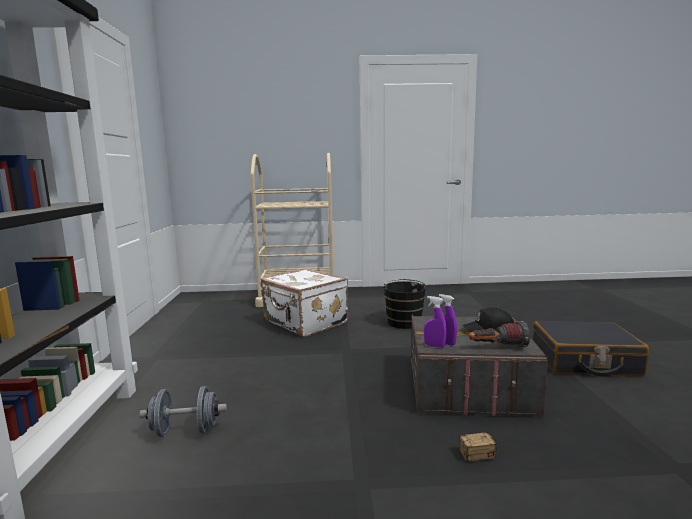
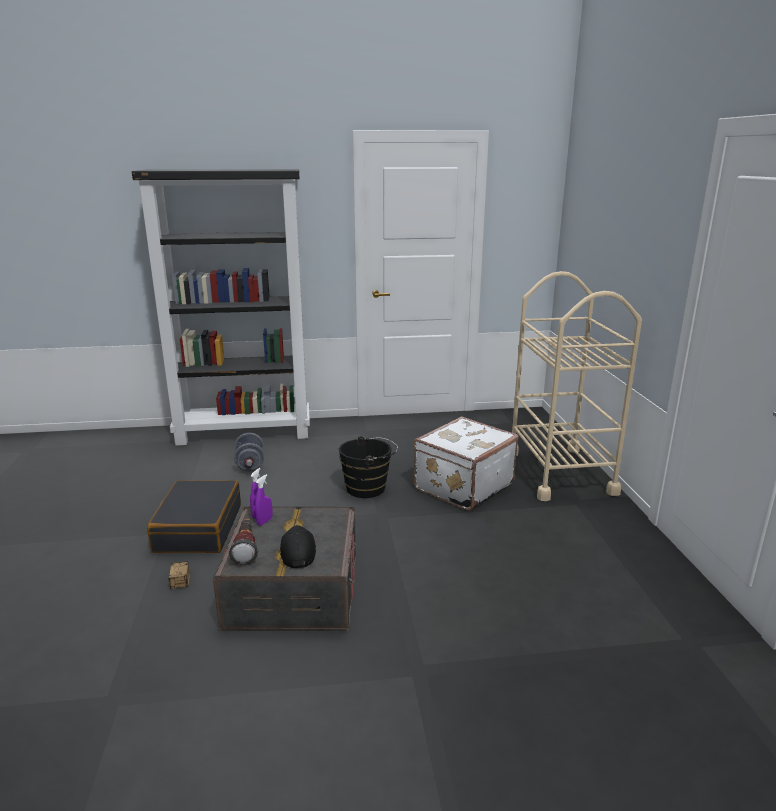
camera: 85 degrees right, 10 degrees up
(404, 321) = (486, 555): black bucket -> black bucket (369, 488)
(584, 361) = (355, 715): black suitcase -> black suitcase (198, 528)

